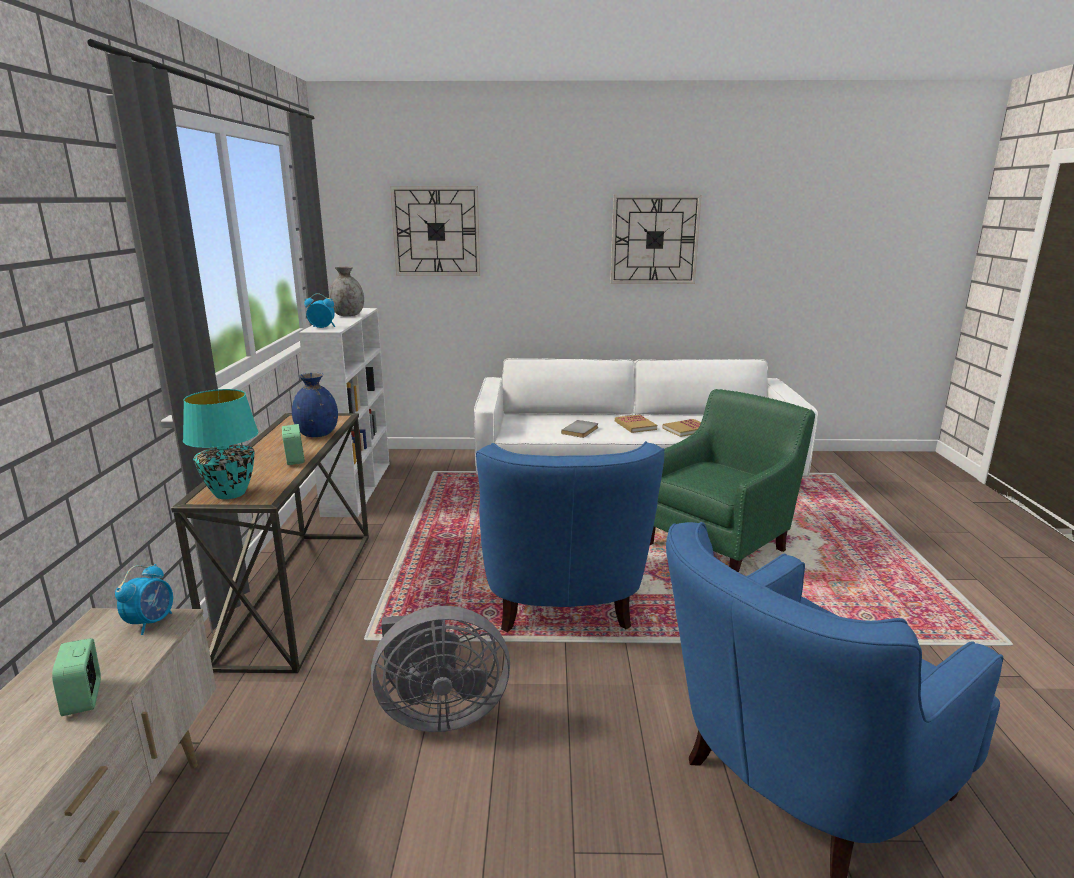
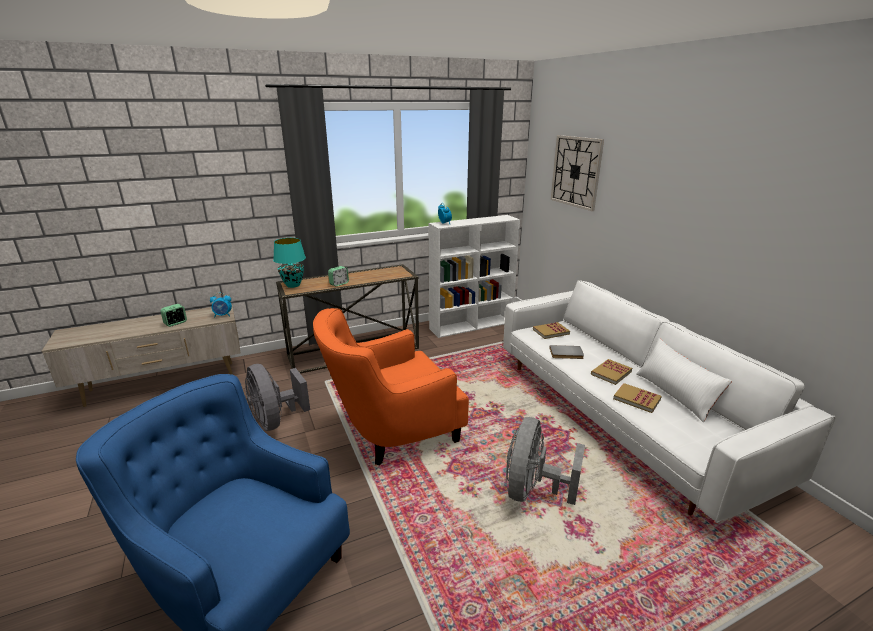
camera: 65 degrees right, 5 degrees up
(317, 434) = (376, 278): blue vase -> none
(348, 315) = (485, 219): grey vase -> none
(525, 424) = (551, 332): none -> book
(562, 603) = (392, 431): blue armchair -> orange armchair
(654, 239) = (729, 209): wall clock -> none
(686, 417) = (675, 394): none -> white pillow
(720, 544) = (533, 490): green armchair -> grey fan

